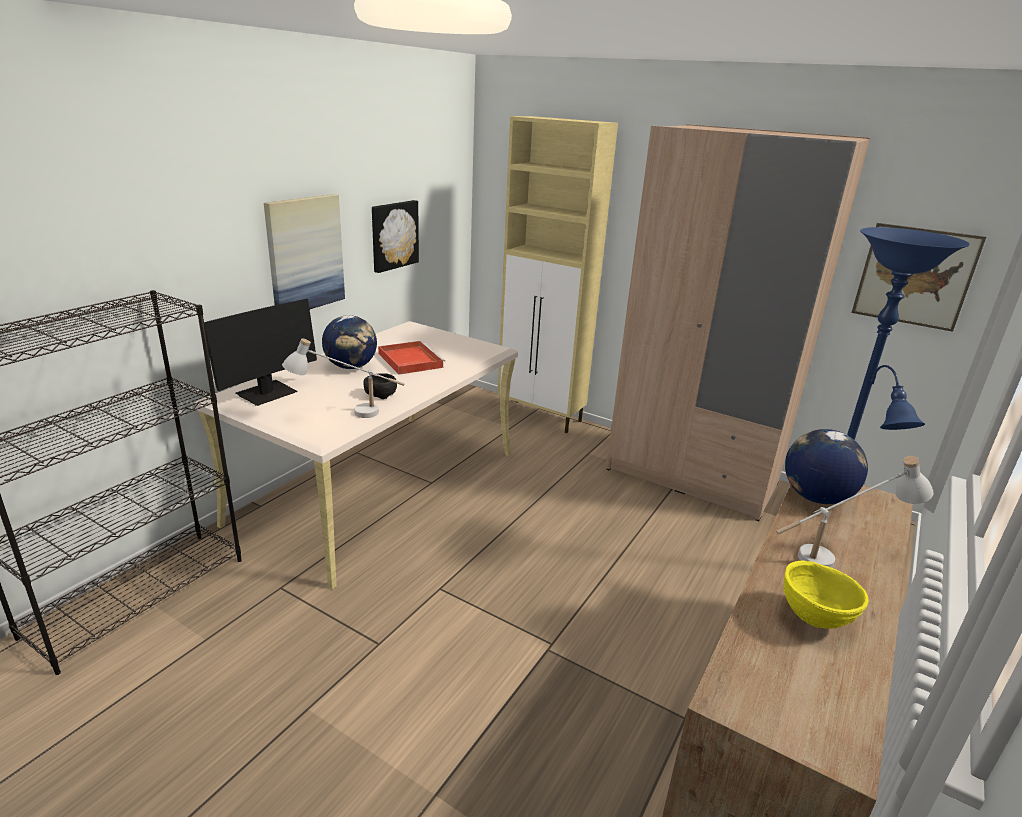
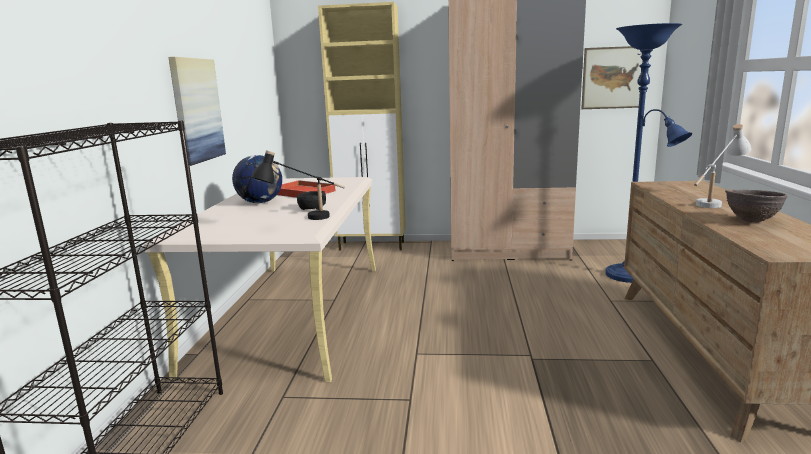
camera: 25 degrees left, 10 degrees down
(267, 394) = (212, 225): monitor -> none
(347, 414) = (305, 220): white table lamp -> black table lamp
(393, 235) = (243, 104): picture -> none
(814, 619) = (751, 221): yellow bowl -> brown bowl
(815, 497) = (662, 188): globe -> none

